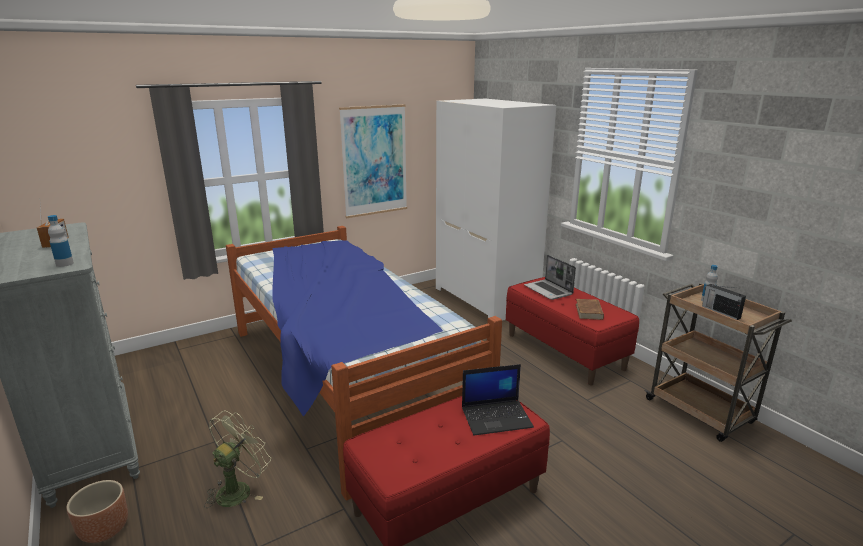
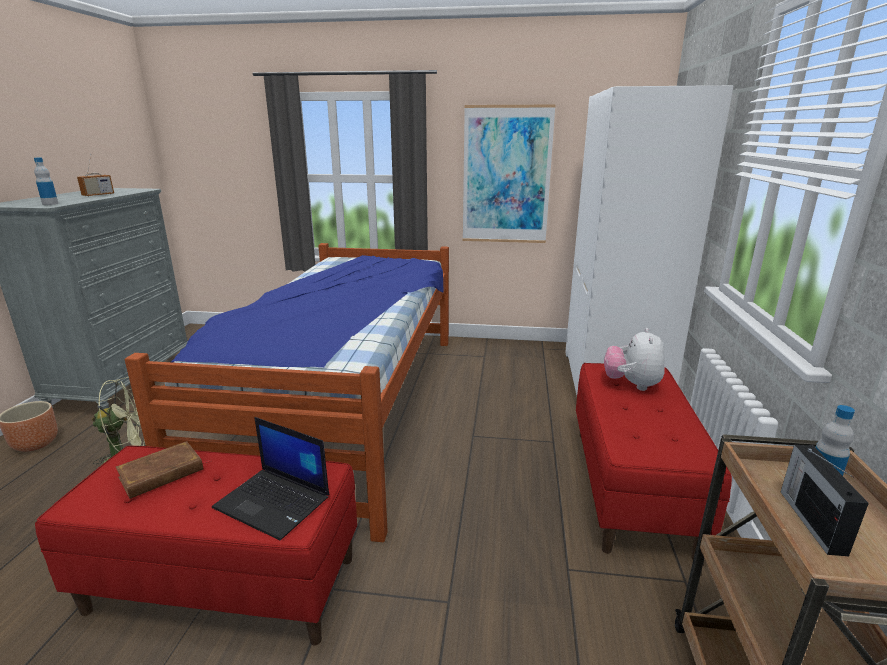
camera: 40 degrees right, 0 degrees up
(549, 290) = (632, 385): laptop -> plush toy
(589, 311) = (647, 432): brown book -> brown book (162, 473)

